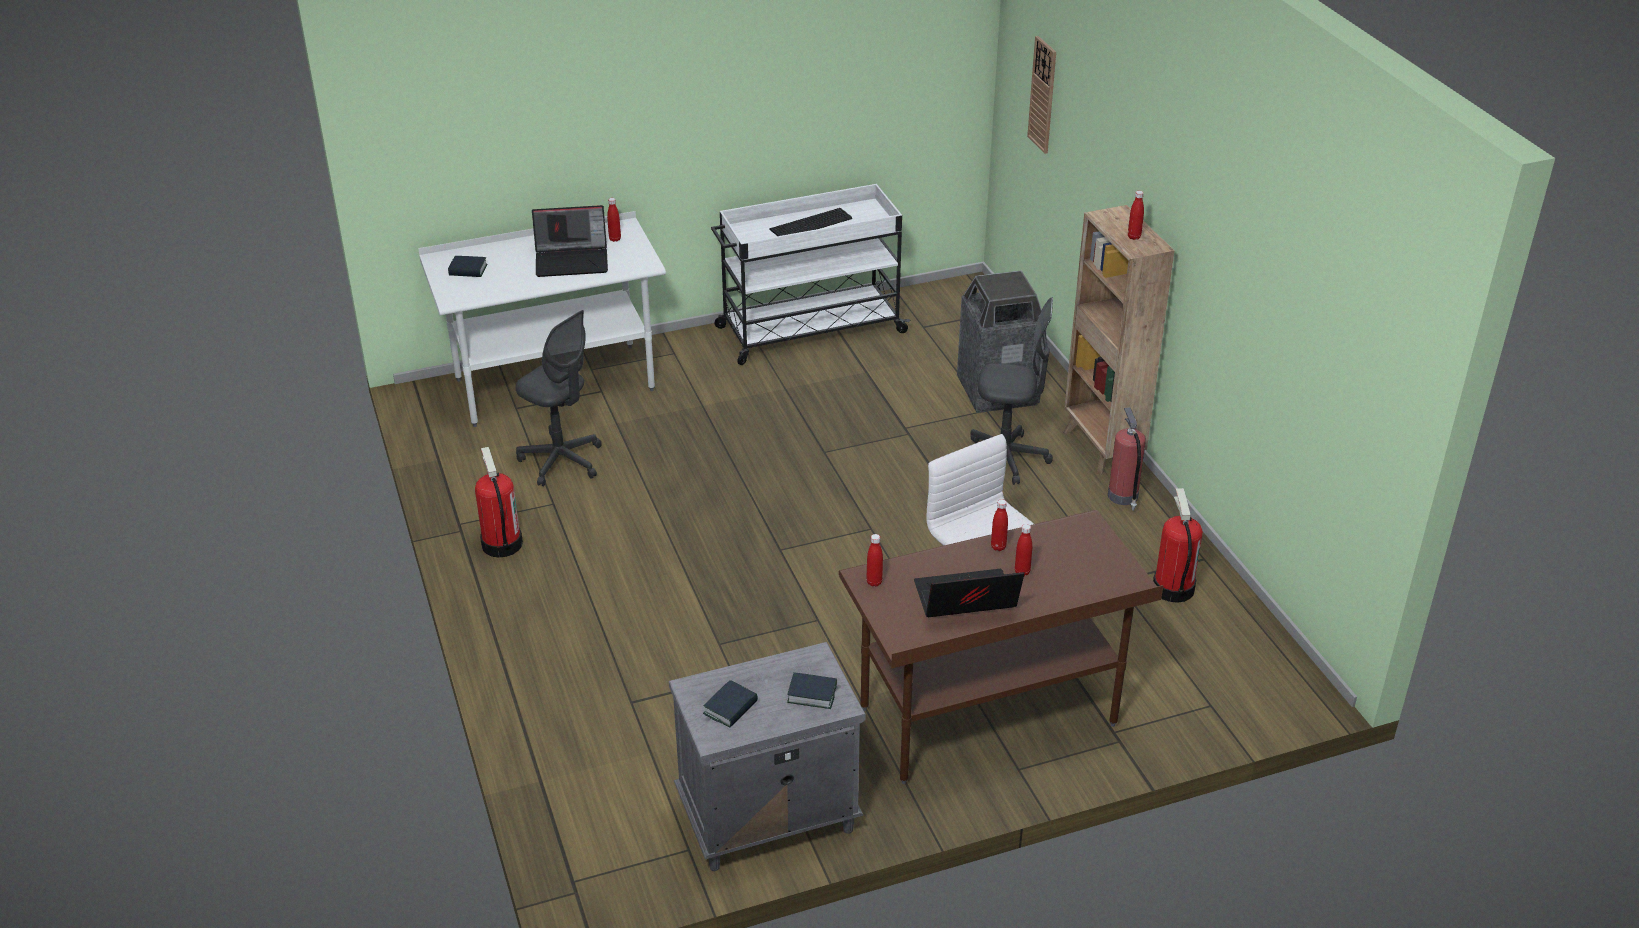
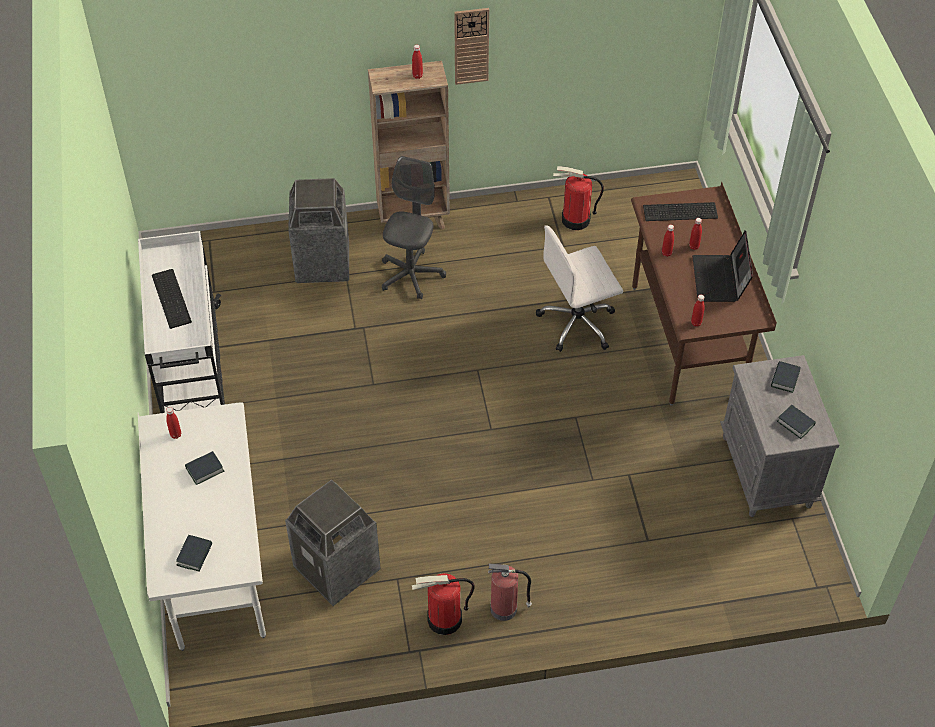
camera: 80 degrees left, 15 degrees up
(561, 461) = (337, 569): grey office chair -> trash can
(573, 260) = (204, 470): laptop -> book
(1043, 95) = (202, 69): wall clock -> wall clock (471, 46)
(1085, 556) = (681, 213): none -> keyboard
(1123, 497) = (472, 221): fire extinguisher -> fire extinguisher (505, 608)

